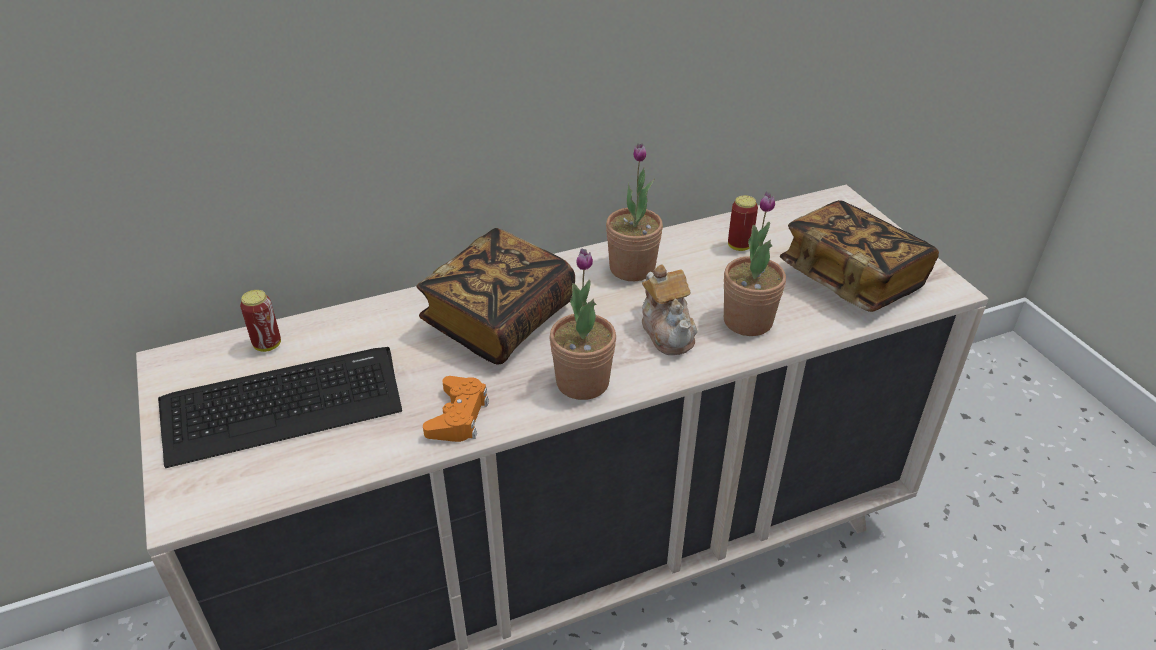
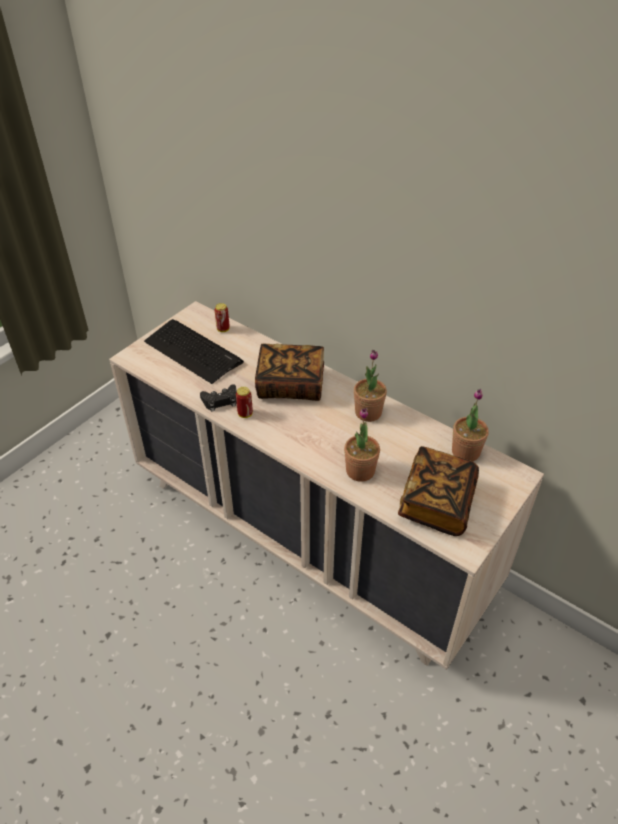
camera: 60 degrees right, 5 degrees up
(458, 416) = (220, 401): orange game controller -> black game controller
(582, 382) = (268, 429): potted plant -> potted plant (465, 452)
(668, 331) = (327, 444): teapot -> none
(739, 246) = (426, 446): can -> can (245, 414)

